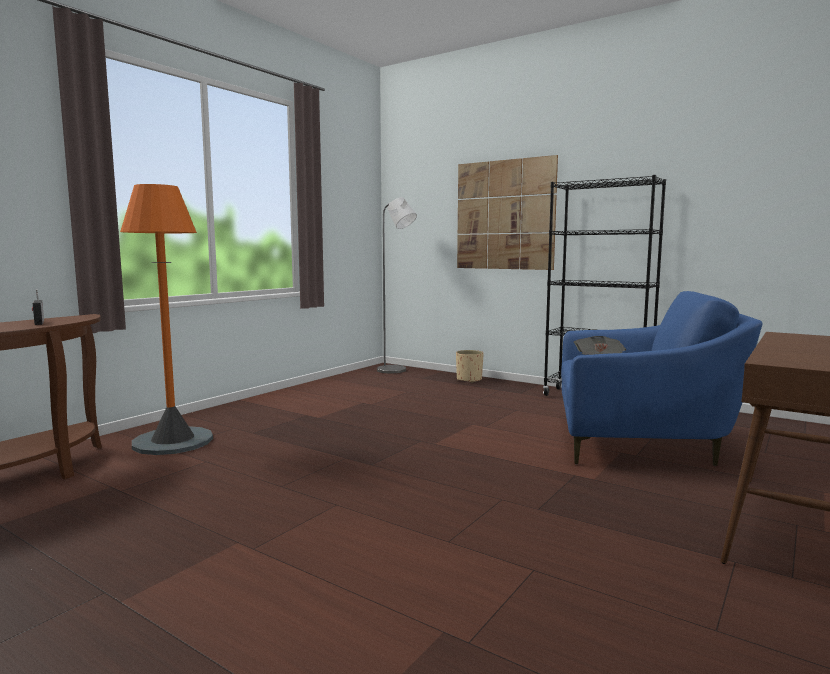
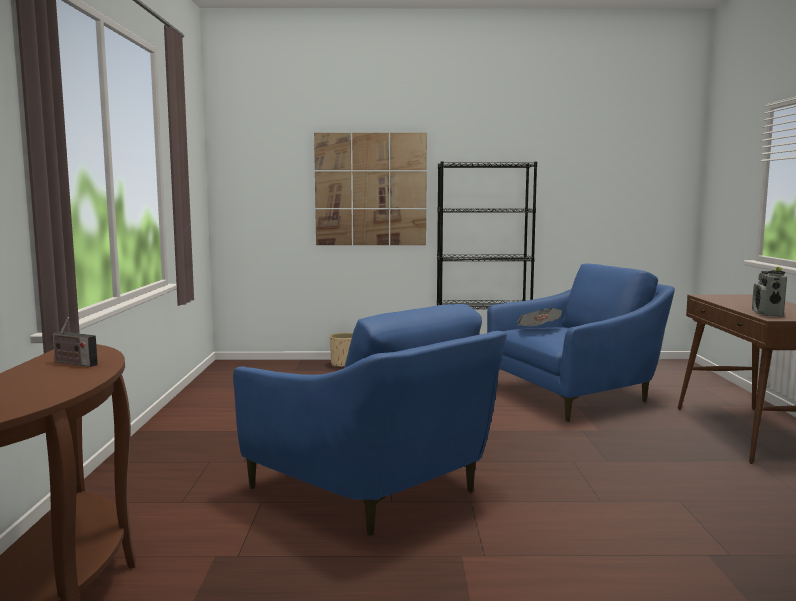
camera: 35 degrees left, 0 degrees up
(172, 441) = (169, 493): orange floor lamp -> none
(290, 474) = (375, 489): none -> blue armchair
(396, 371) = (251, 367): grey floor lamp -> none
(784, 357) = (767, 314): none -> radio

